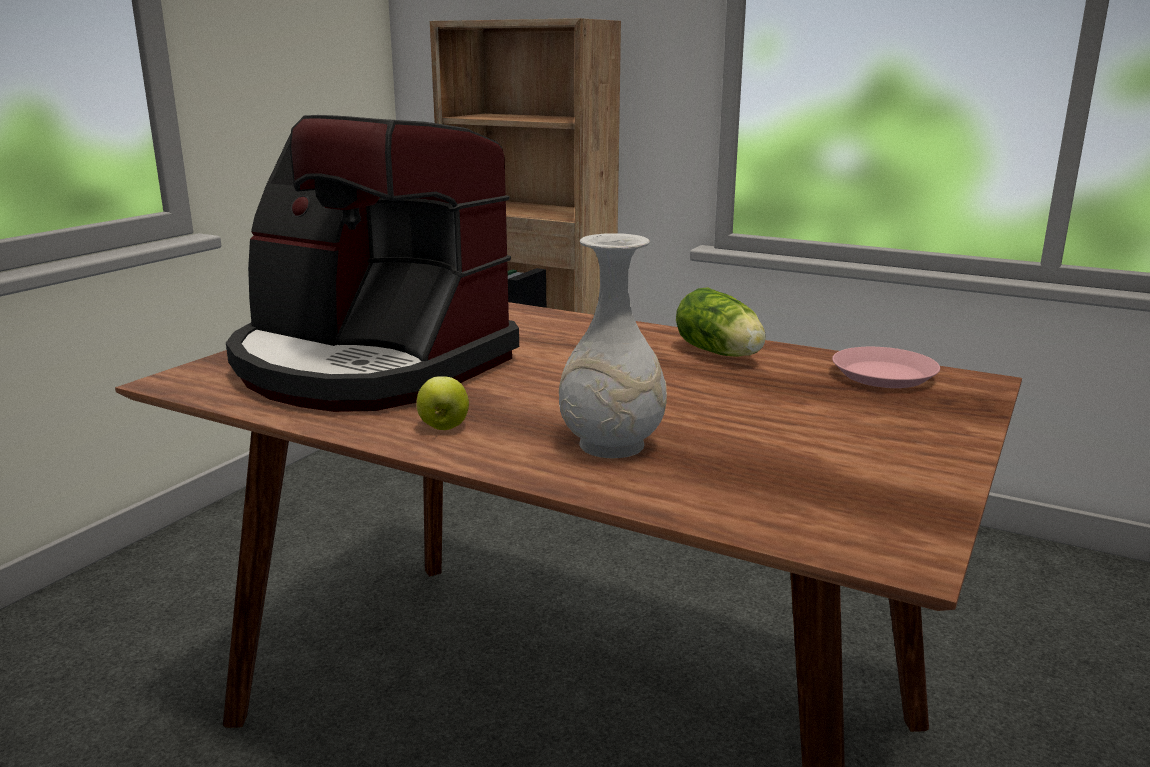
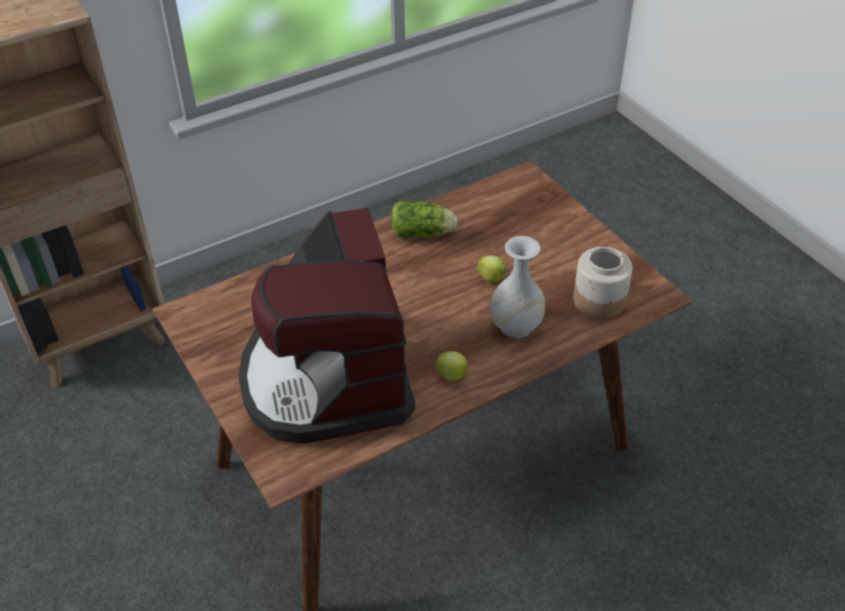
camera: 60 degrees left, 25 degrees up
(368, 365) = (327, 378): coffee machine -> coffee machine turned 105 degrees clockwise
(697, 408) = (492, 279): none -> apple
(783, 498) = (600, 300): none -> jar
(883, 375) = (496, 198): pink plate -> none

